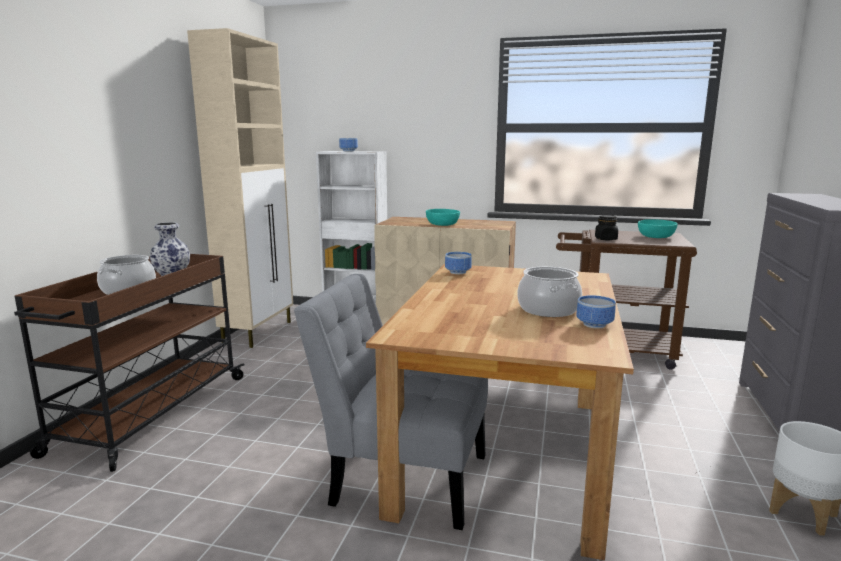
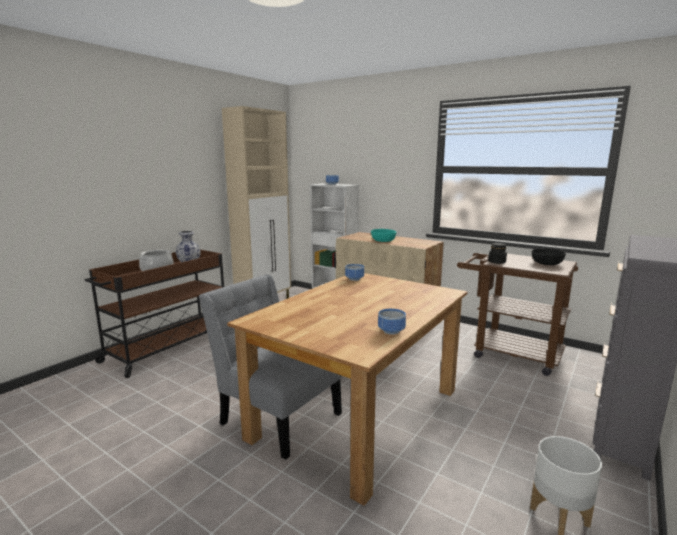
camera: 20 degrees right, 0 degrees up
(547, 309) = (375, 315): cooking pot -> none
(656, 236) = (547, 263): turquoise bowl -> black bowl

